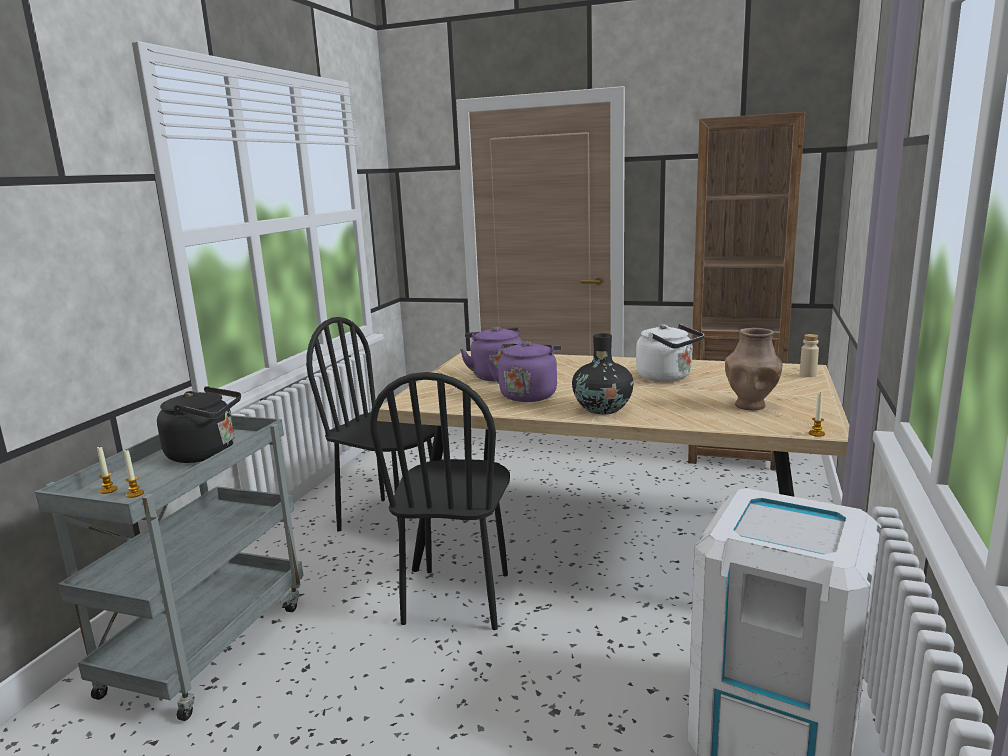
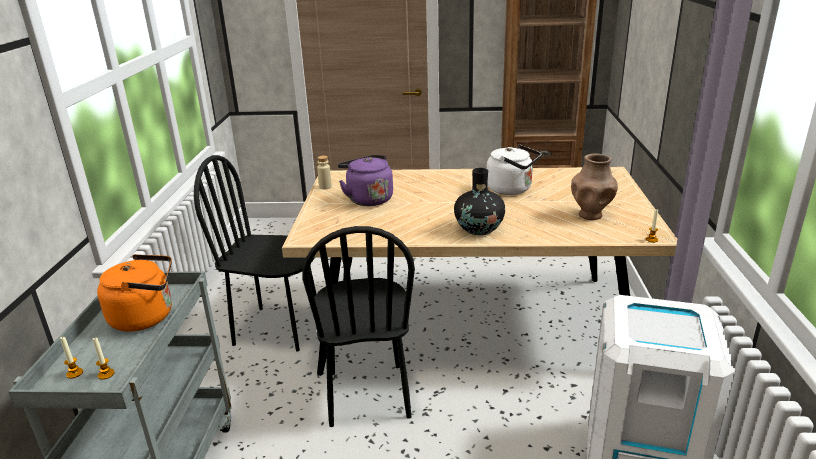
camera: 15 degrees left, 10 degrees up
(206, 453) = (146, 317): black kettle -> orange kettle
(528, 395) = (409, 219): purple kettle -> none
(808, 375) = (616, 178): beige bottle -> beige bottle (325, 187)

